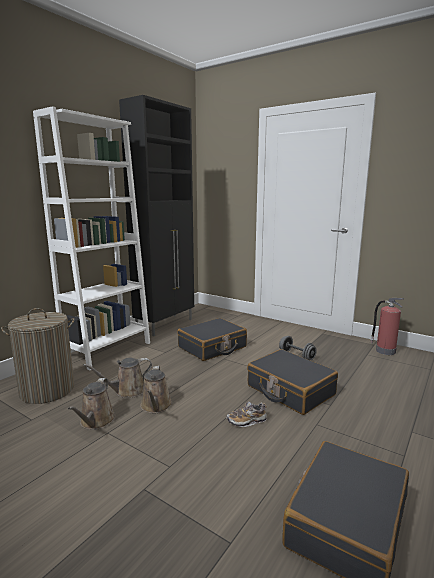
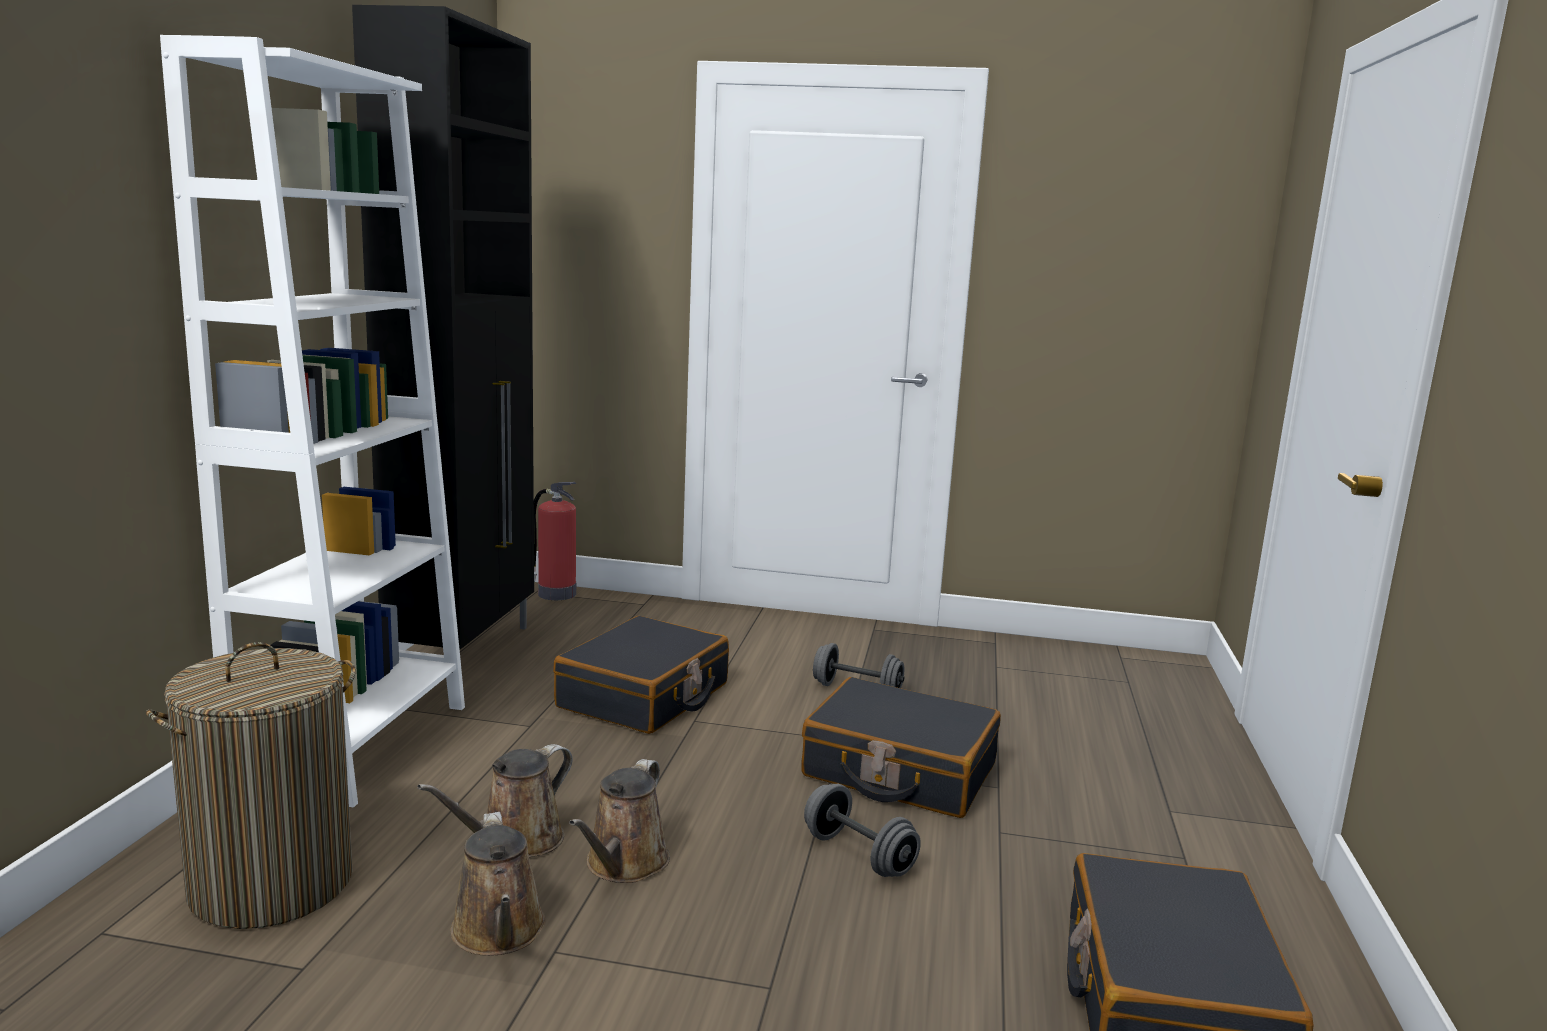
camera: 25 degrees left, 0 degrees up
(156, 406) = (623, 865): brown watering can -> brown watering can turned 45 degrees clockwise
(246, 421) = (858, 855): shoe -> grey dumbbell
(384, 350) = (1023, 653): fire extinguisher -> fire extinguisher (555, 593)

